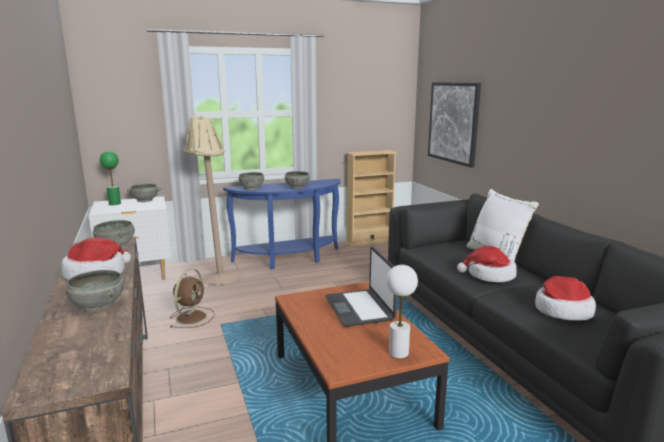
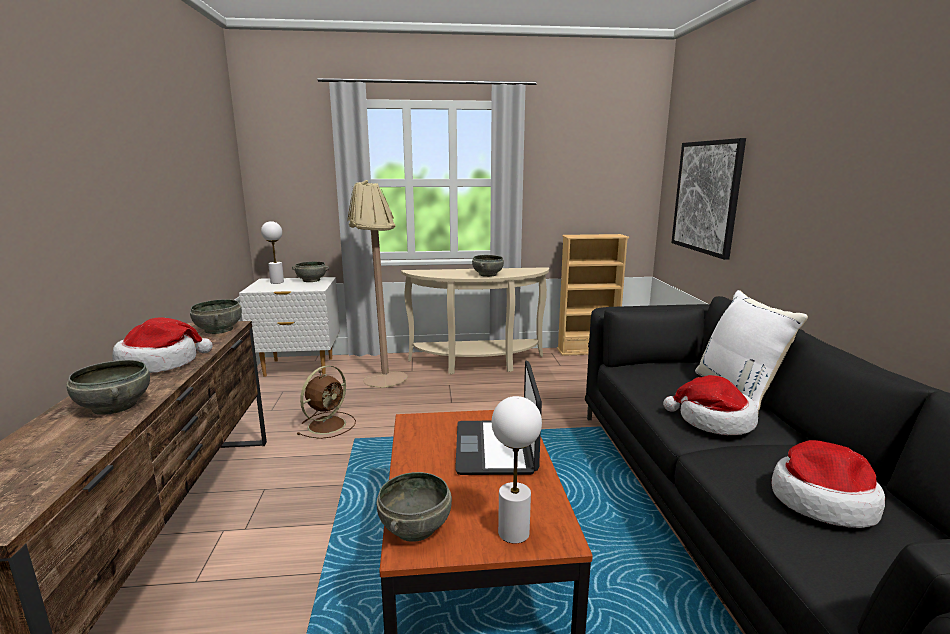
camera: 15 degrees right, 0 degrees up
(115, 203) = (277, 282): green table lamp -> white table lamp
(252, 188) = (432, 273): grey bowl -> grey bowl (416, 527)
(289, 259) = (477, 364): blue console table -> beige console table

